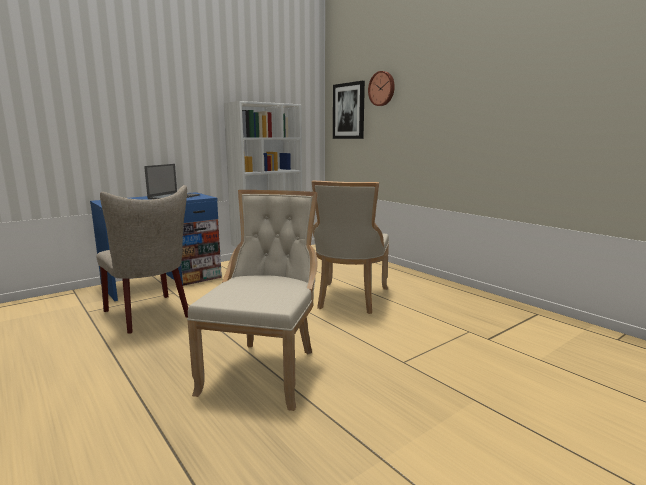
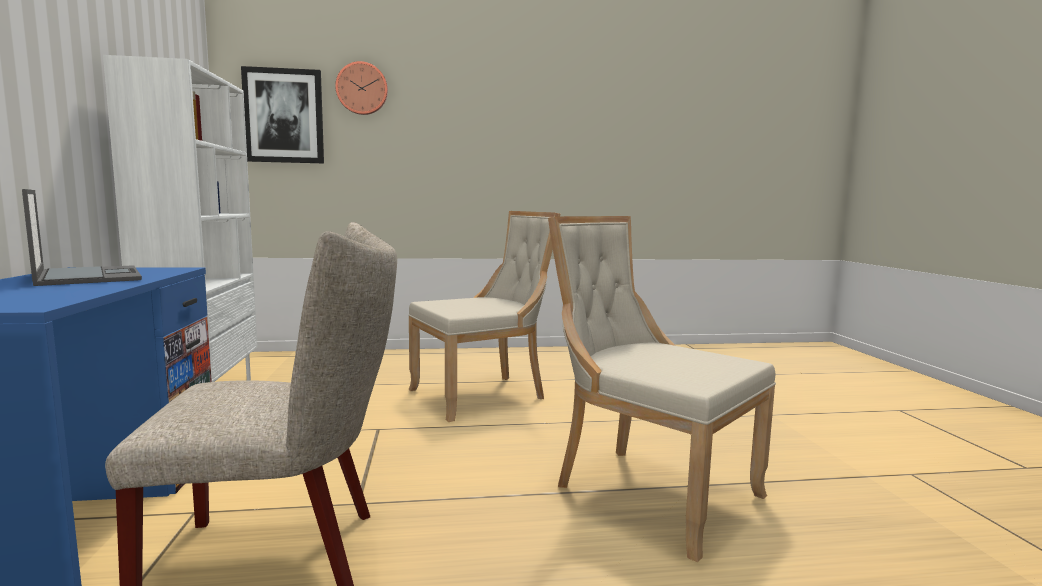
camera: 60 degrees left, 5 degrees down
(350, 299) = (483, 395): beige chair -> beige chair turned 75 degrees counterclockwise

